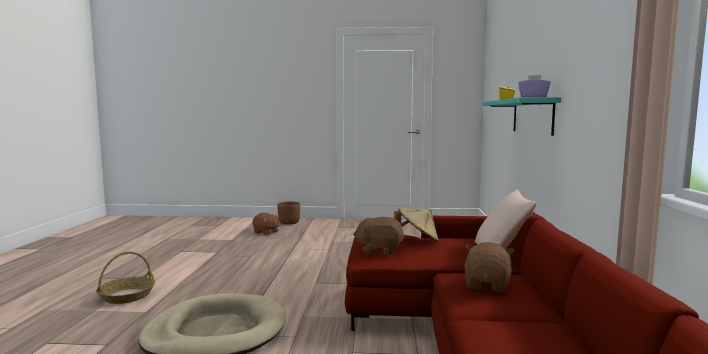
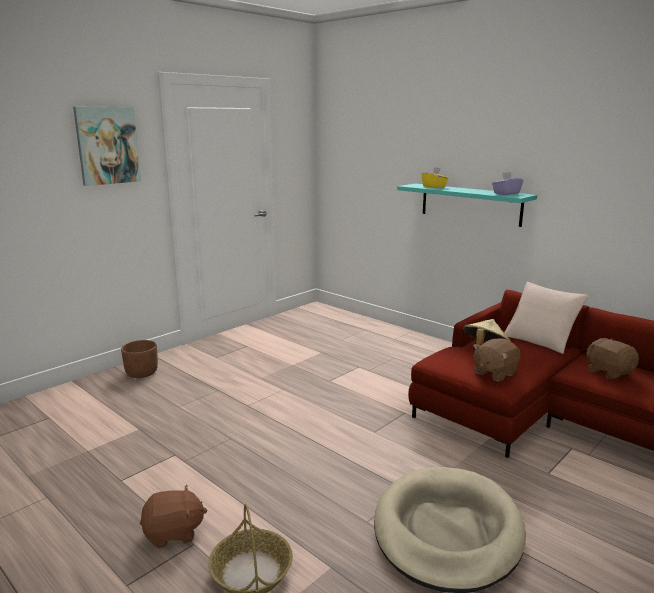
camera: 50 degrees left, 10 degrees up
(266, 232) = (152, 398): brown plush toy -> brown plush toy (173, 533)
(296, 75) = (107, 145): none -> picture

